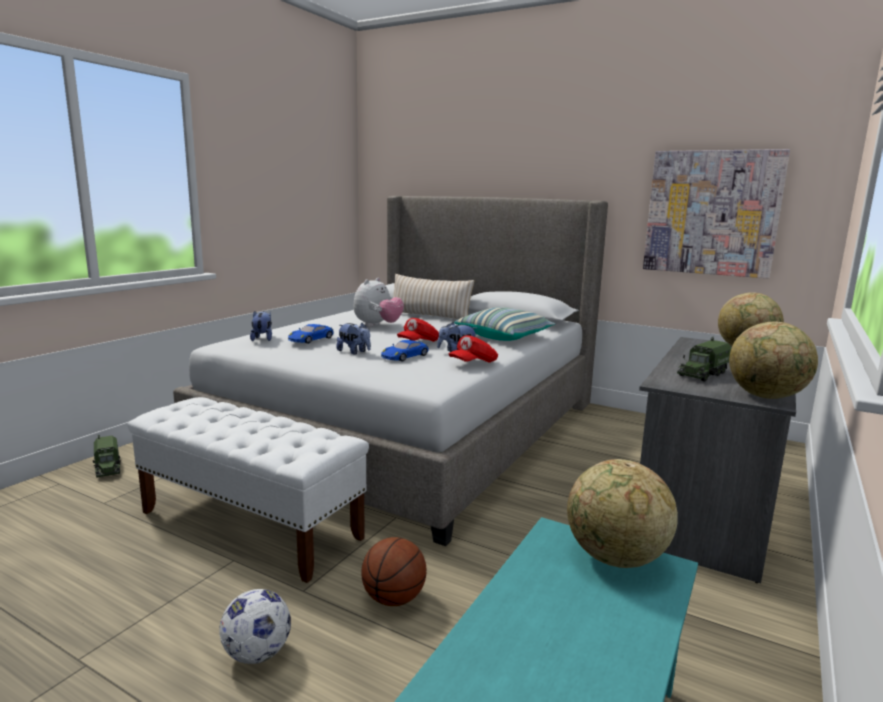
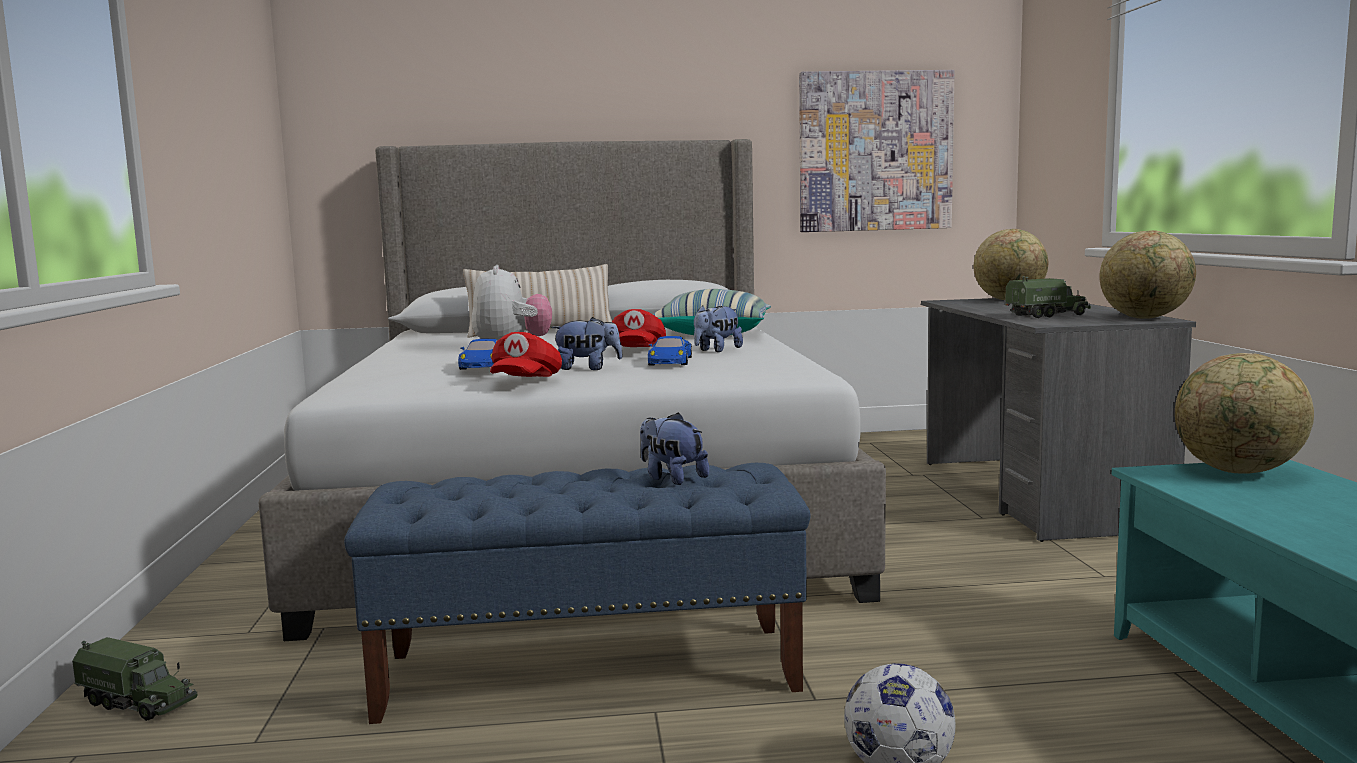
camera: 35 degrees left, 5 degrees down
(251, 525) = (590, 671): white bench -> blue bench
(262, 339) = (397, 377): plush toy -> plush toy (672, 478)
(393, 599) = (928, 663): basketball -> none
(473, 363) = (773, 354): red cap -> red cap (525, 382)
(702, 374) = (1048, 315): toy truck -> toy truck turned 120 degrees counterclockwise

